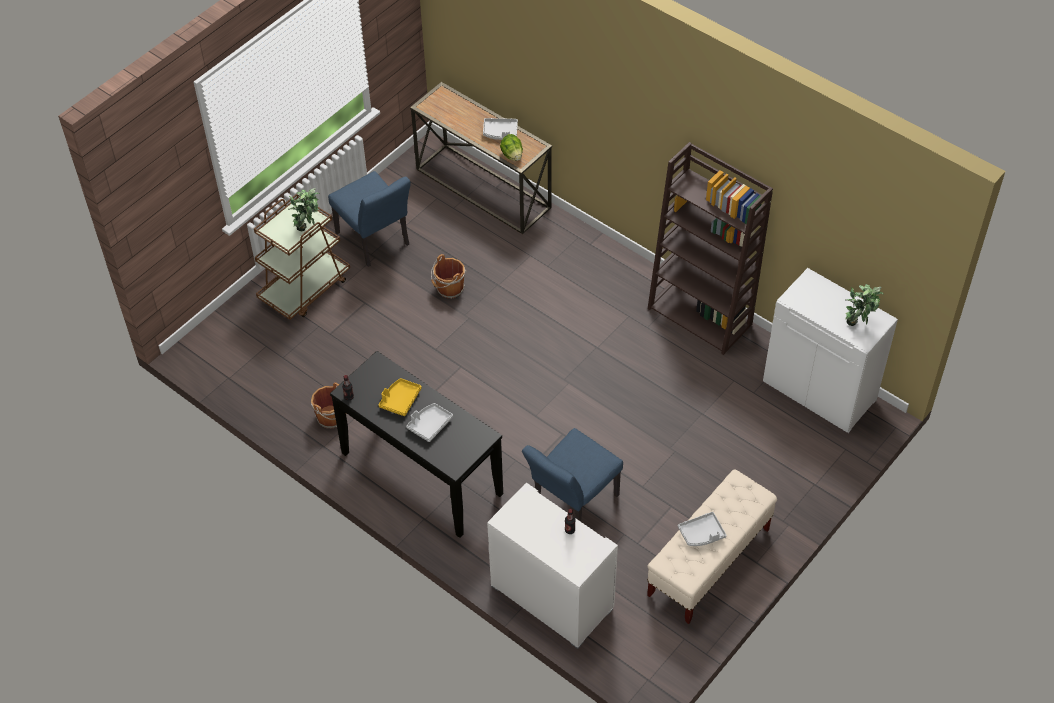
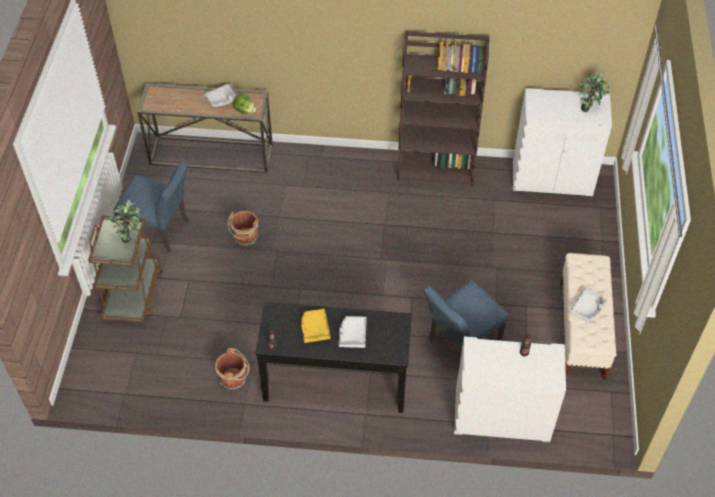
camera: 35 degrees left, 0 degrees up
(571, 505) = (459, 343): blue chair -> blue chair turned 45 degrees clockwise

